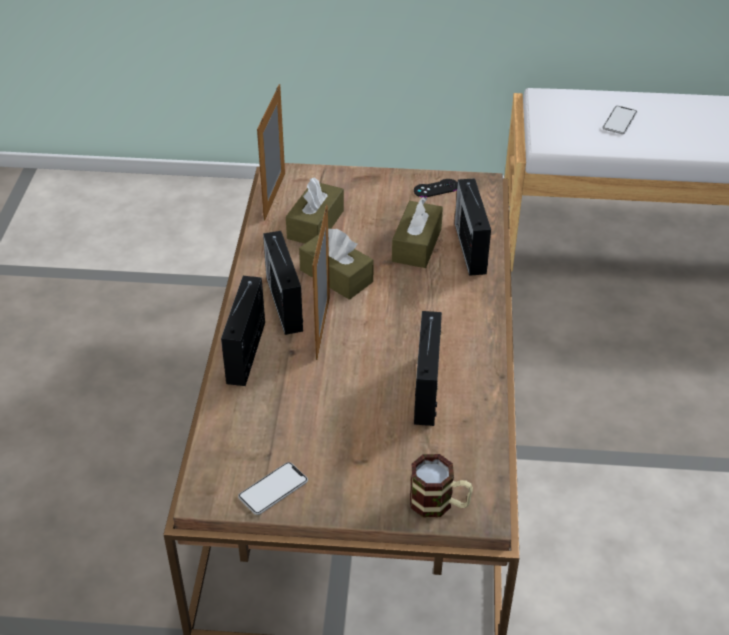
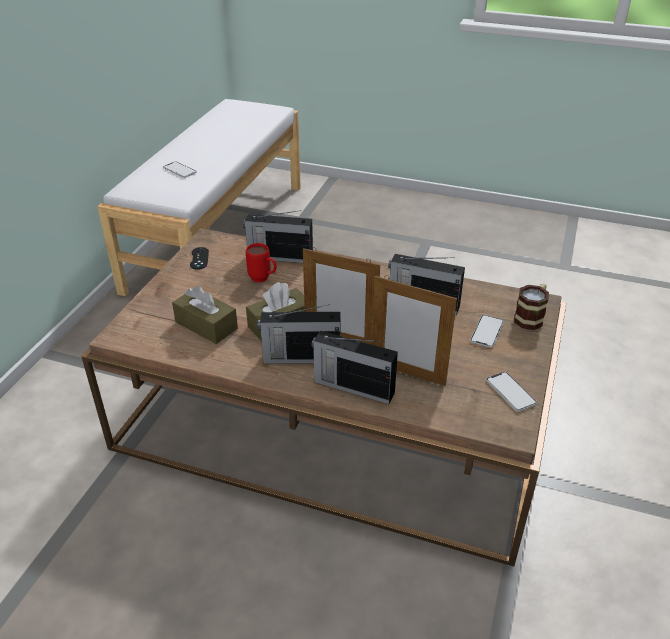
camera: 75 degrees left, 5 degrees down
(274, 196) = (150, 343): picture frame -> picture frame (407, 373)
(387, 458) = (487, 332): none -> phone
(417, 245) = (263, 279): brown tissue box -> red mug

